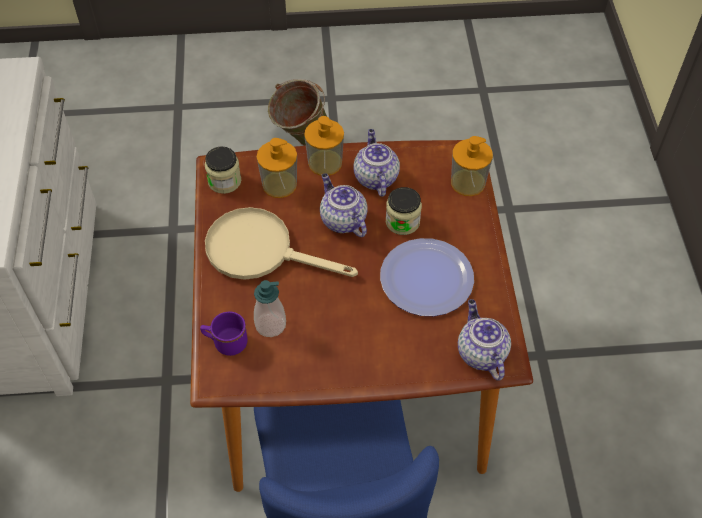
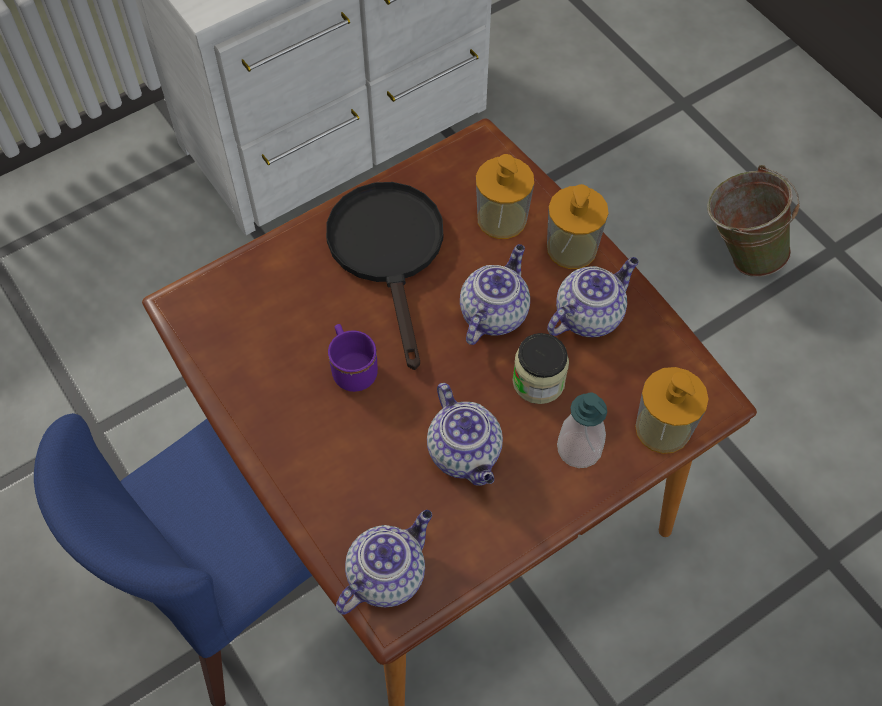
camera: 60 degrees right, 5 degrees up
(224, 181) = (466, 162): jar -> none
(225, 342) = (239, 287): purple mug -> purple mug (352, 368)
(261, 250) = (389, 253): beige frying pan -> black frying pan
(270, 325) = (289, 318): soap dispenser -> soap dispenser (579, 449)
(427, 278) = (465, 454): plate -> teapot

